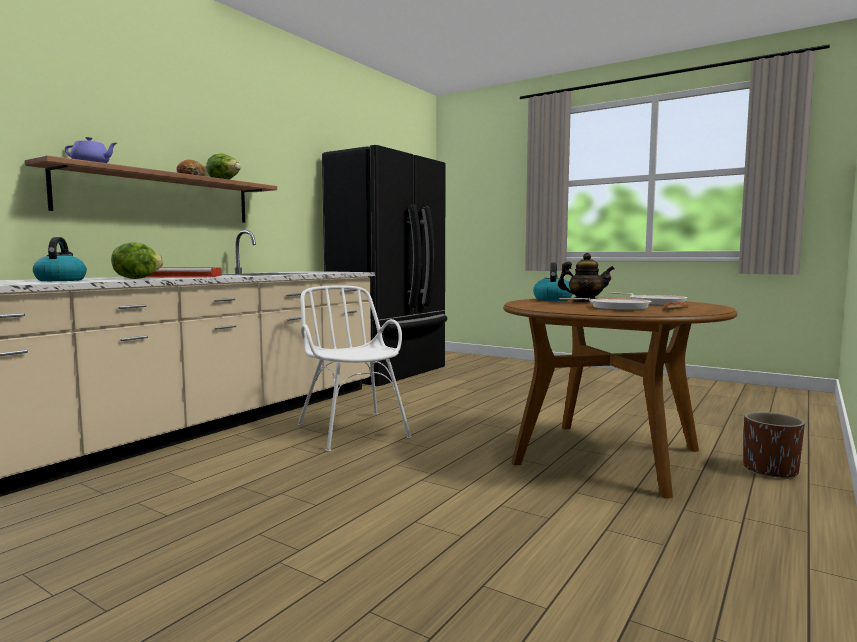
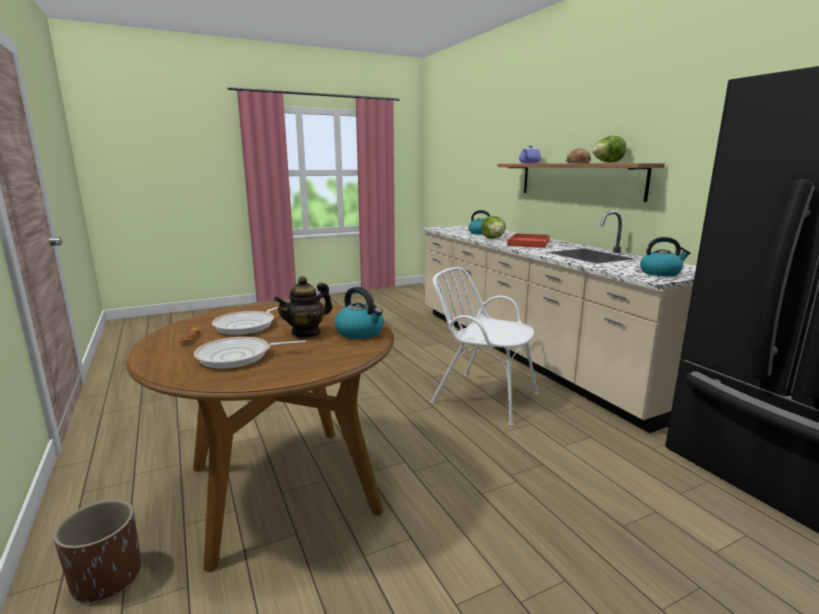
camera: 120 degrees right, 10 degrees up
(333, 272) = (660, 273): none -> kettle
(351, 429) = (481, 396): white chair -> white chair turned 150 degrees counterclockwise

